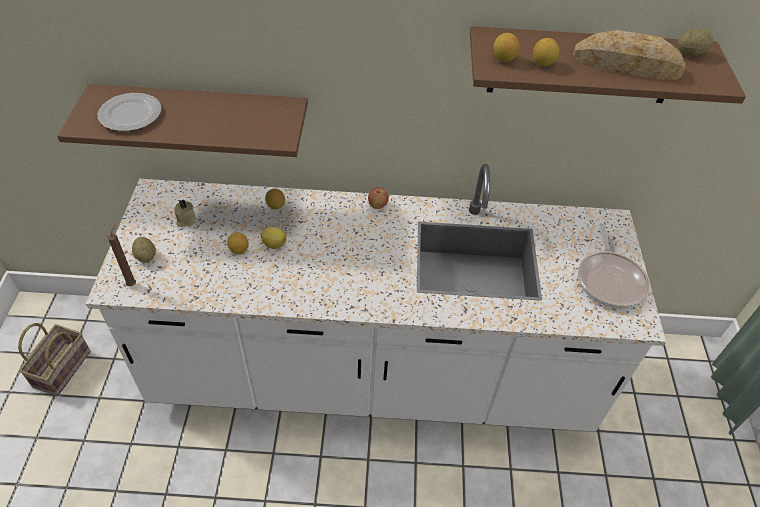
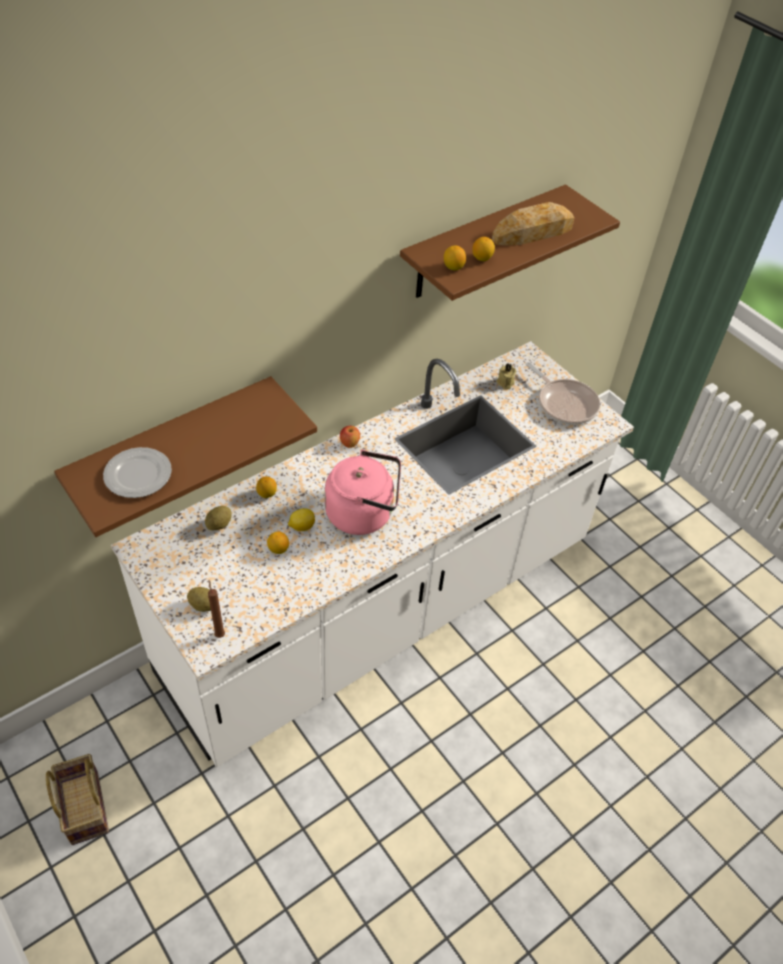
camera: 40 degrees left, 0 degrees up
(185, 220) = (201, 554): beige candle -> beige candle (505, 383)
(330, 264) = (364, 513): none -> pink kettle
(690, 53) = (560, 202): potato -> potato (219, 524)

